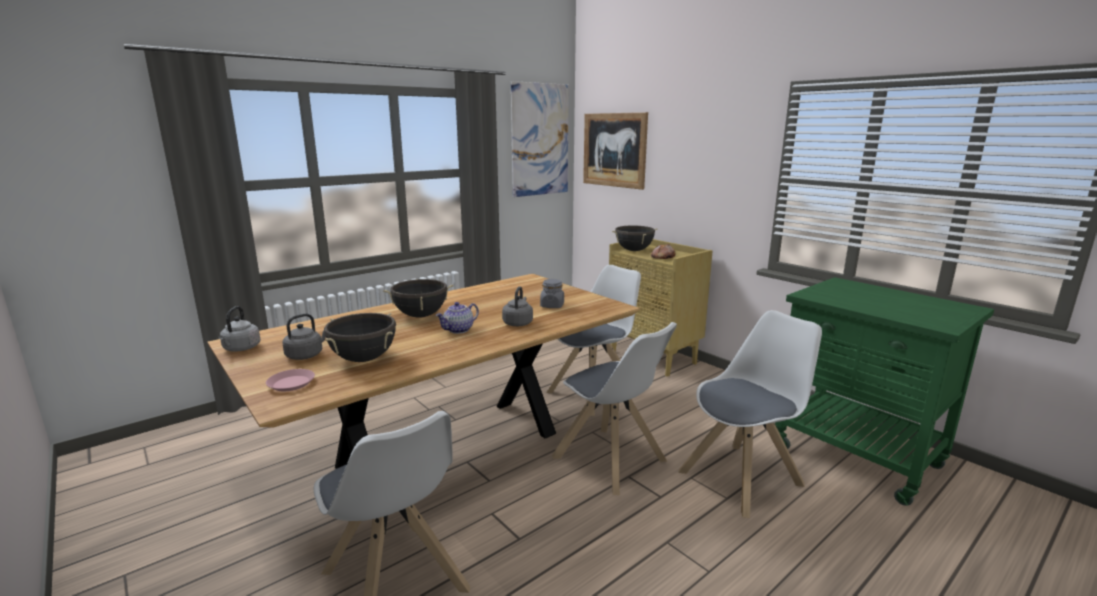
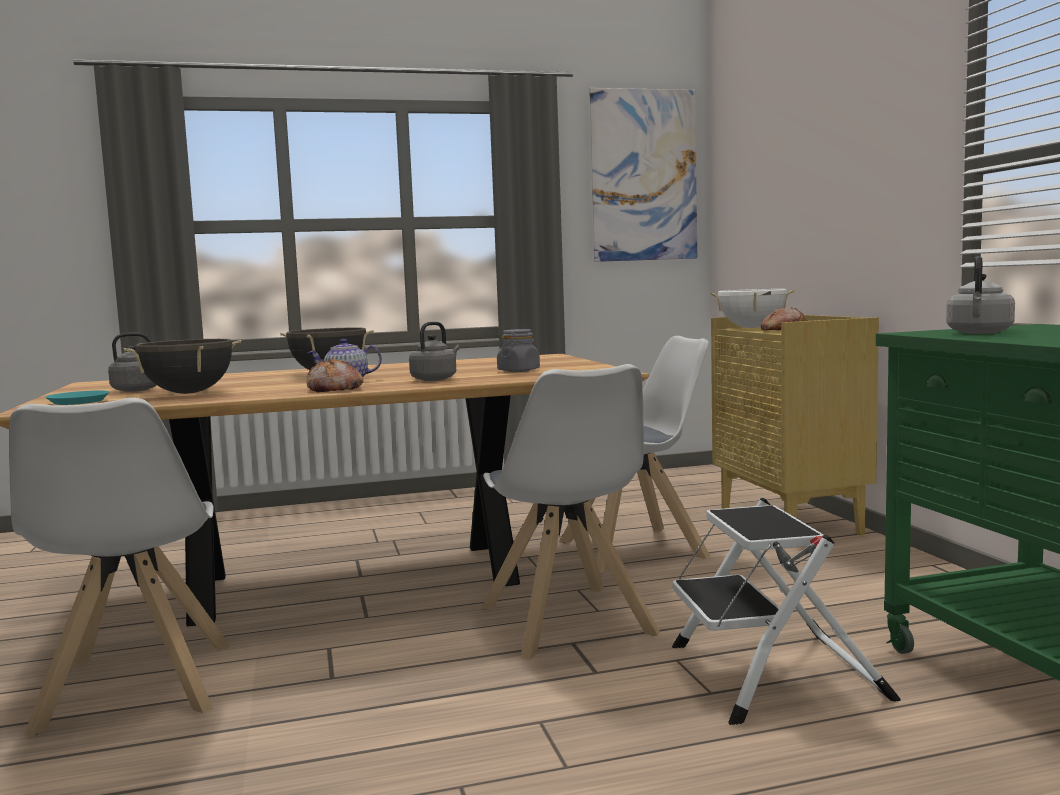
camera: 25 degrees right, 10 degrees down
(241, 349) = (89, 386): grey kettle -> grey kettle (979, 333)
(291, 383) = (78, 402): pink plate -> turquoise plate
(474, 345) = (334, 389): none -> bread
(614, 150) = (754, 178): picture -> none
(634, 250) = (752, 328): black cooking pot -> white cooking pot
(743, 477) = (774, 674): chair -> step ladder

